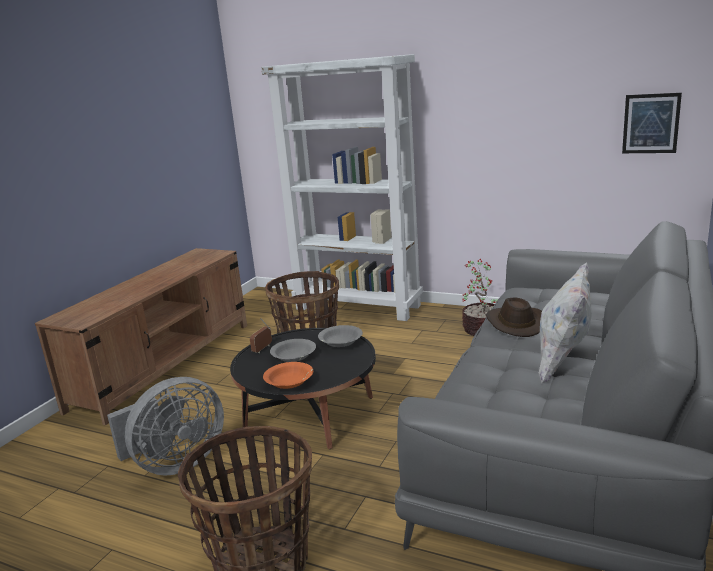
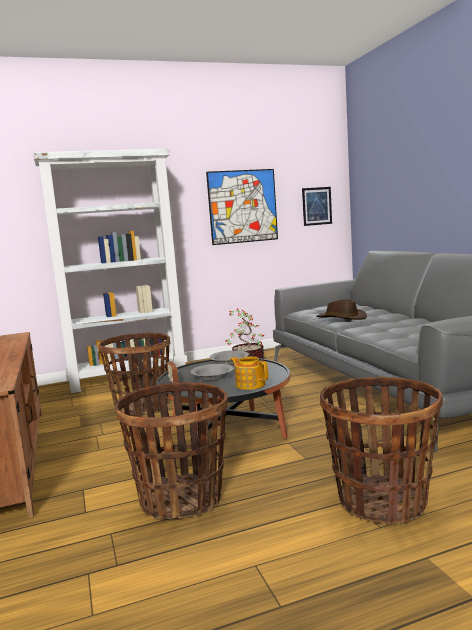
camera: 45 degrees left, 10 degrees down
(175, 463) = (181, 499): grey fan -> basket
(289, 382) = (250, 384): orange bowl -> teapot
(524, 120) = (243, 206): none -> picture
(563, 362) = (405, 321): white pillow -> none

